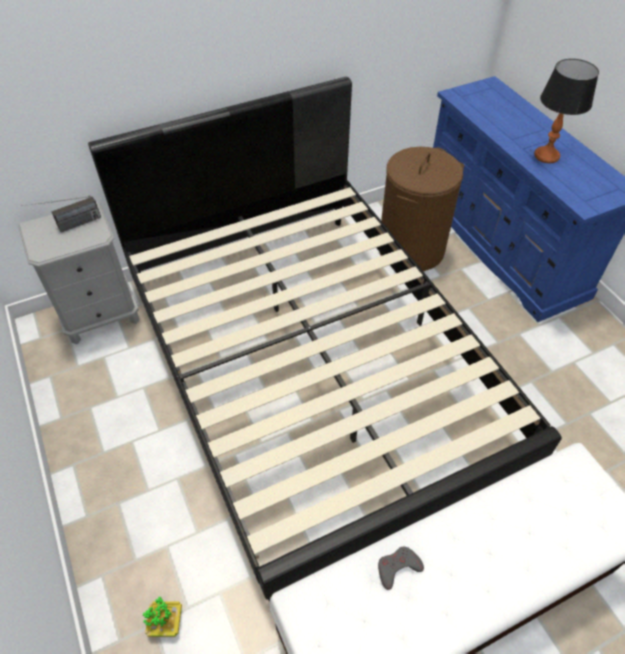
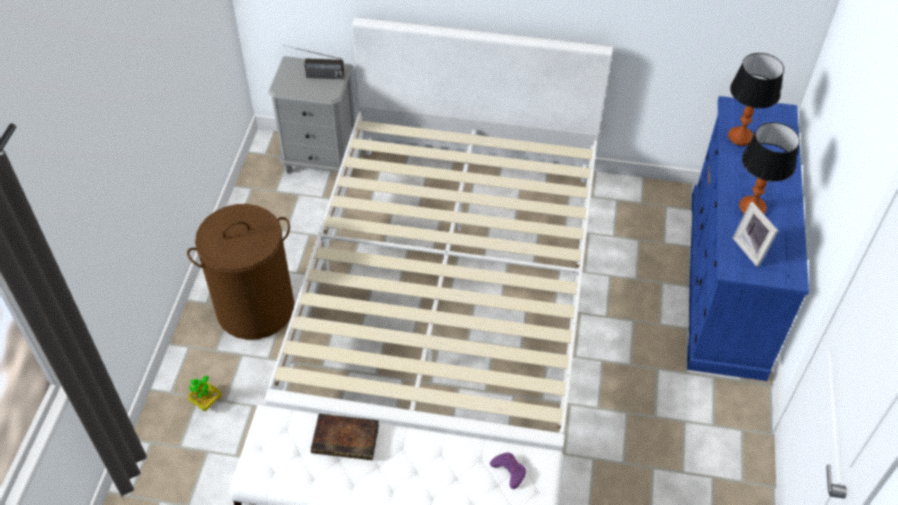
camera: 35 degrees right, 0 degrees up
(313, 367) = (449, 292): black bed -> white bed
(397, 568) = (347, 439): grey game controller -> book
(410, 249) = (631, 239): brown laundry basket -> brown laundry basket (255, 308)
(483, 112) = (740, 137): none -> table lamp
(563, 491) = (509, 471): none -> purple game controller
(580, 185) = (752, 249): none -> picture frame

